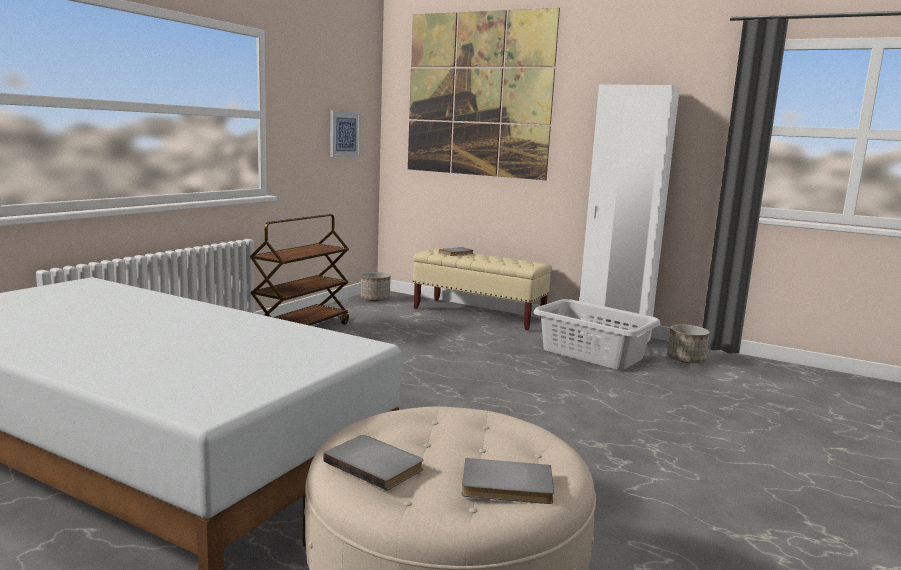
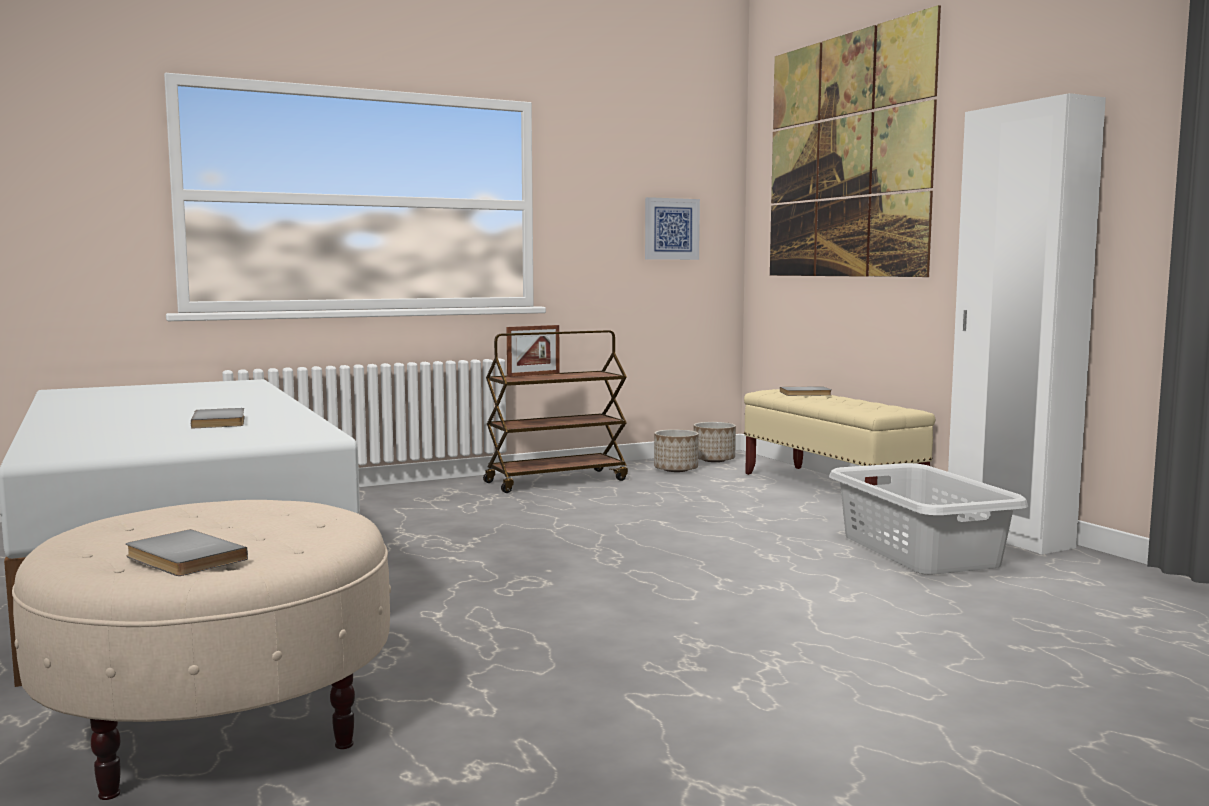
camera: 35 degrees right, 5 degrees down
(282, 251) = (533, 375): none -> picture frame
(376, 464) = (130, 526): grey book -> grey book (221, 421)
(686, 359) = (1089, 580): planter -> planter (676, 469)

